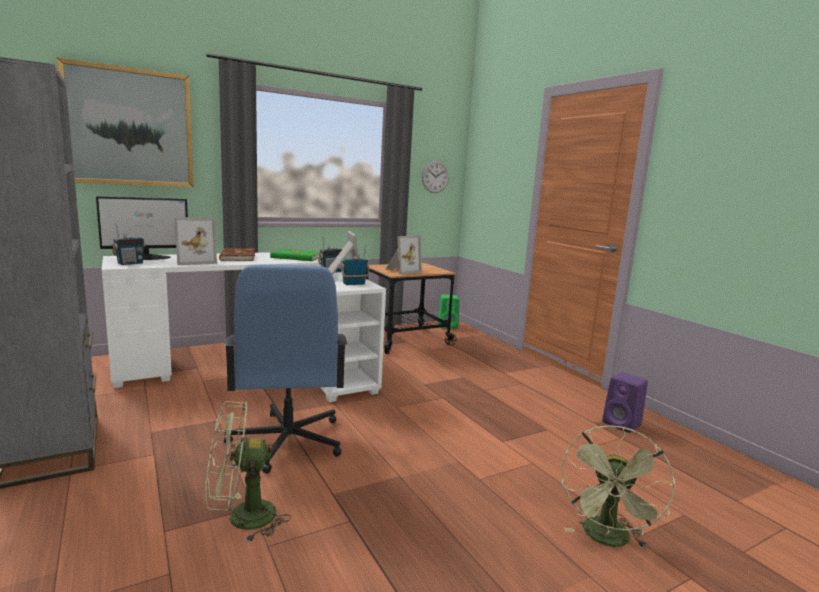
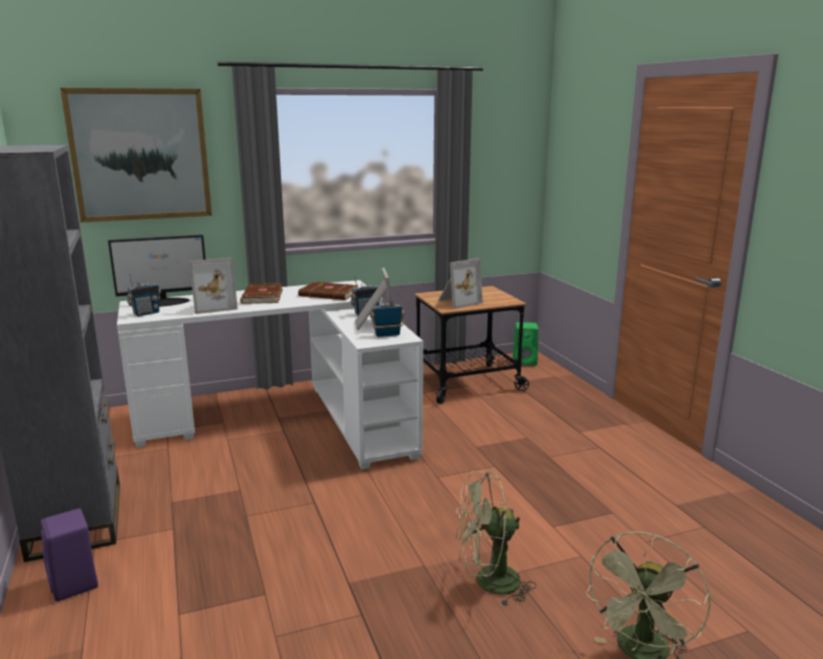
camera: 10 degrees right, 5 degrees up
(241, 518) = (252, 605): green fan -> green fan (488, 583)
(287, 441) = (309, 518): blue office chair -> none
(296, 258) = (328, 294): green book -> brown book
(435, 176) = (505, 175): wall clock -> none
(622, 424) = (712, 508): purple speaker -> purple speaker (74, 584)

